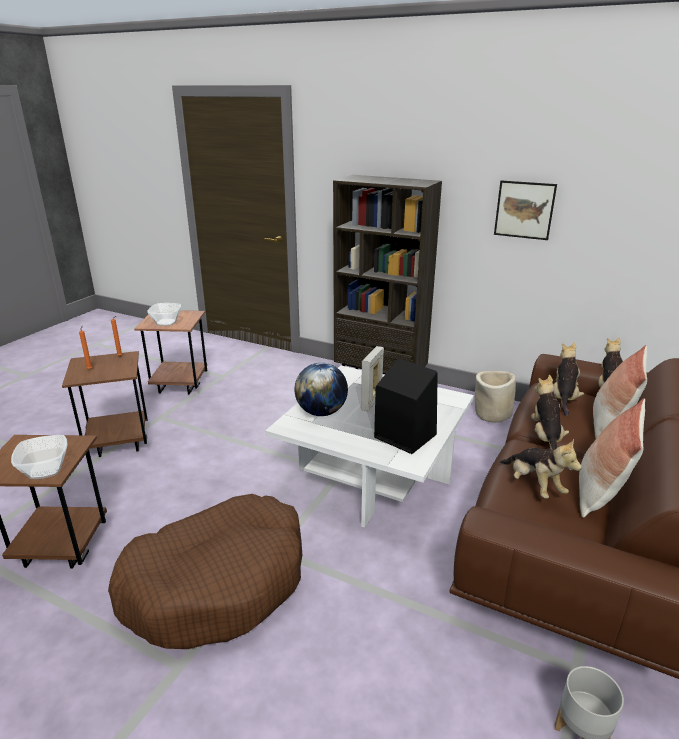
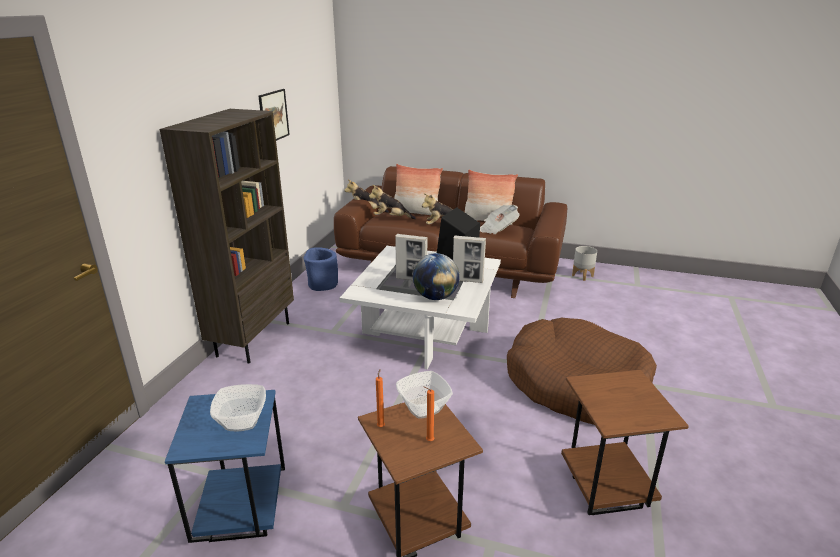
camera: 100 degrees left, 0 degrees up
(46, 470) = (633, 384): bowl -> bowl (422, 408)
(179, 386) = (244, 516): brown side table -> blue side table
(358, 438) = (467, 280): none -> picture frame
(492, 414) = (322, 285): beige planter -> blue planter
(533, 486) = (497, 229): plush toy -> newspaper

